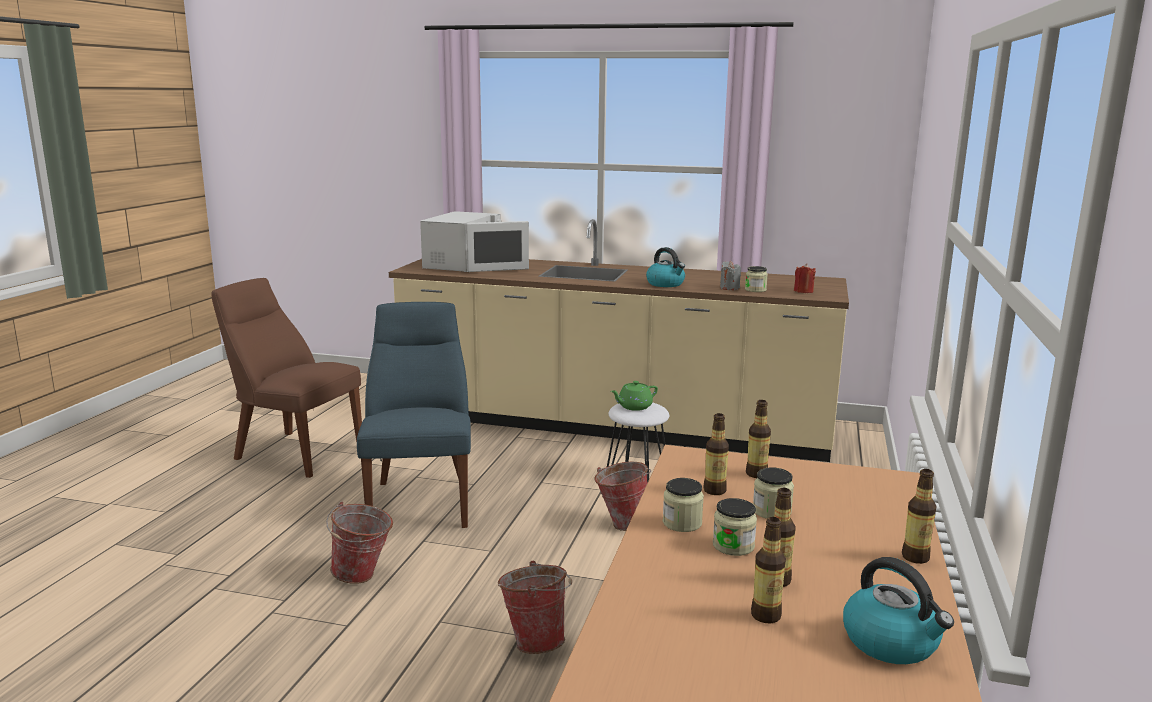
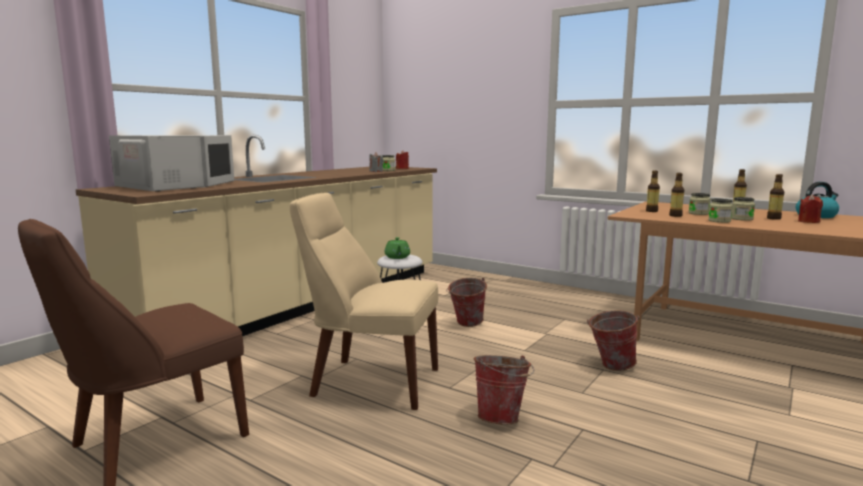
camera: 70 degrees left, 5 degrees down
(421, 501) = (370, 382): blue chair -> beige chair
(666, 284) = (345, 174): kettle -> none
(766, 615) = (808, 221): bottle -> red candle

